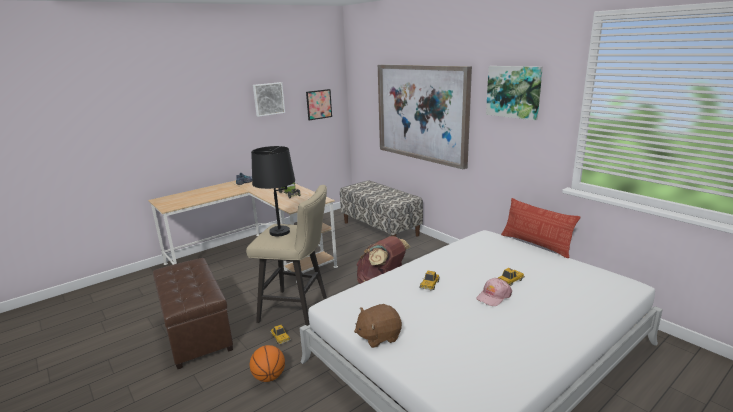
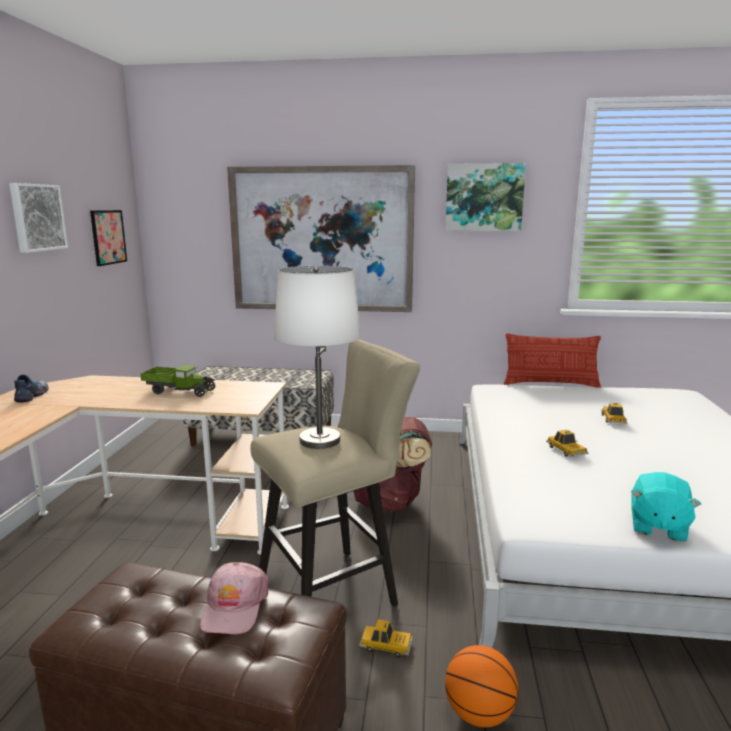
camera: 45 degrees left, 5 degrees down
(279, 232) = (320, 440): black table lamp -> white table lamp
(378, 336) = (657, 527): brown plush toy -> turquoise plush toy
(493, 296) = (638, 438): pink cap -> pink cap (234, 606)

